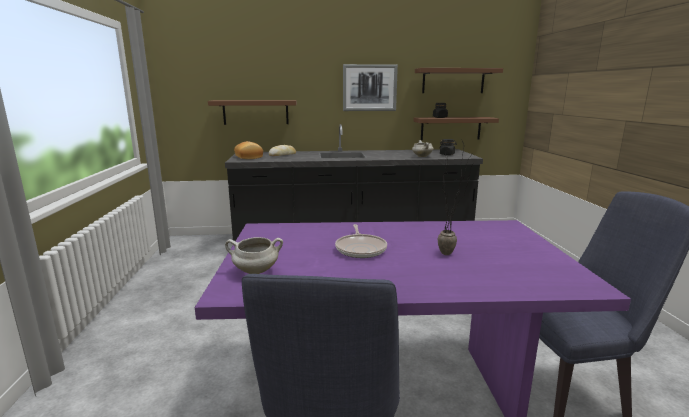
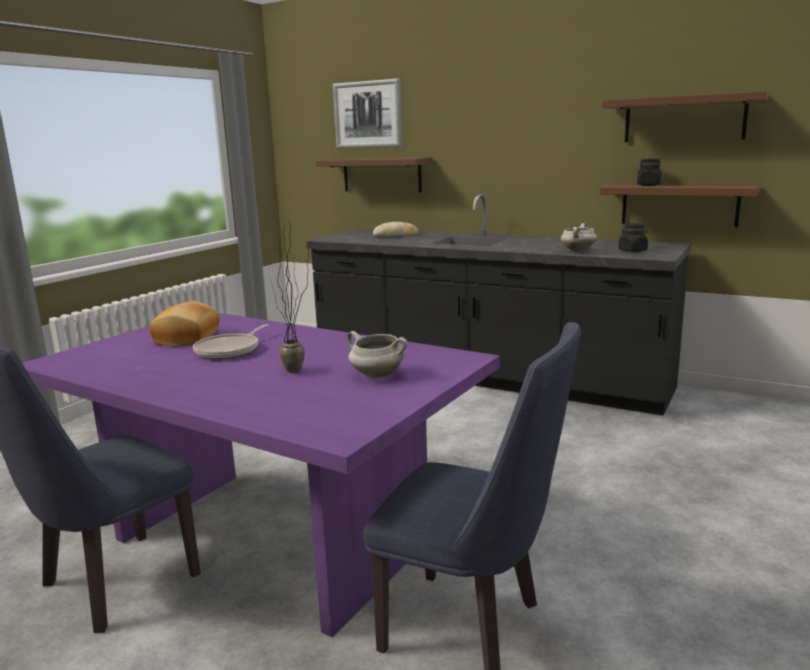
camera: 35 degrees right, 0 degrees up
(249, 157) = (349, 236): bread -> bread (188, 338)
(255, 271) = (103, 351): white cooking pot -> white cooking pot (376, 375)
(369, 88) = (536, 136): picture -> picture (368, 115)

